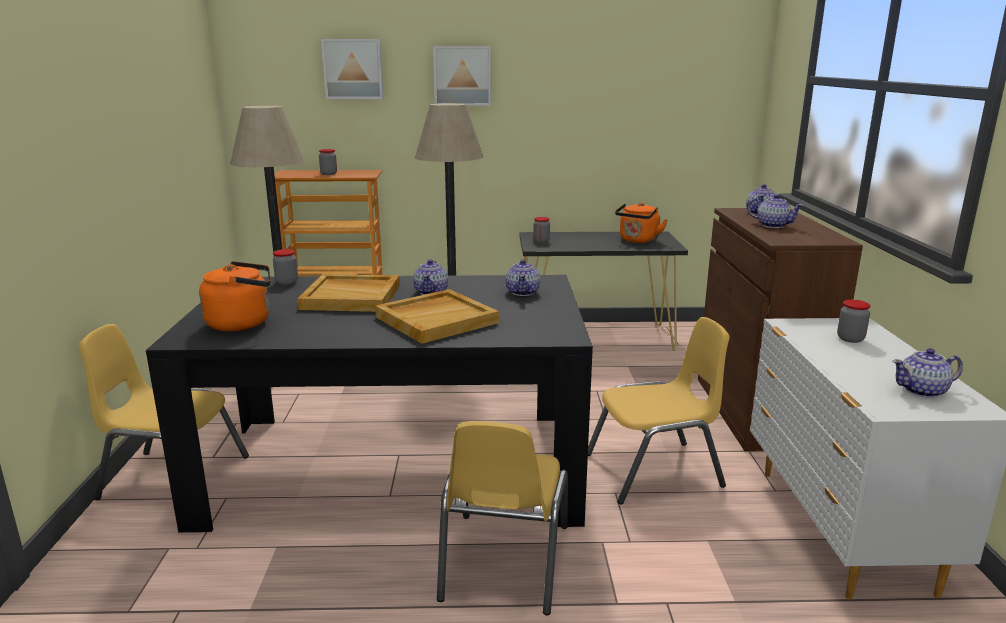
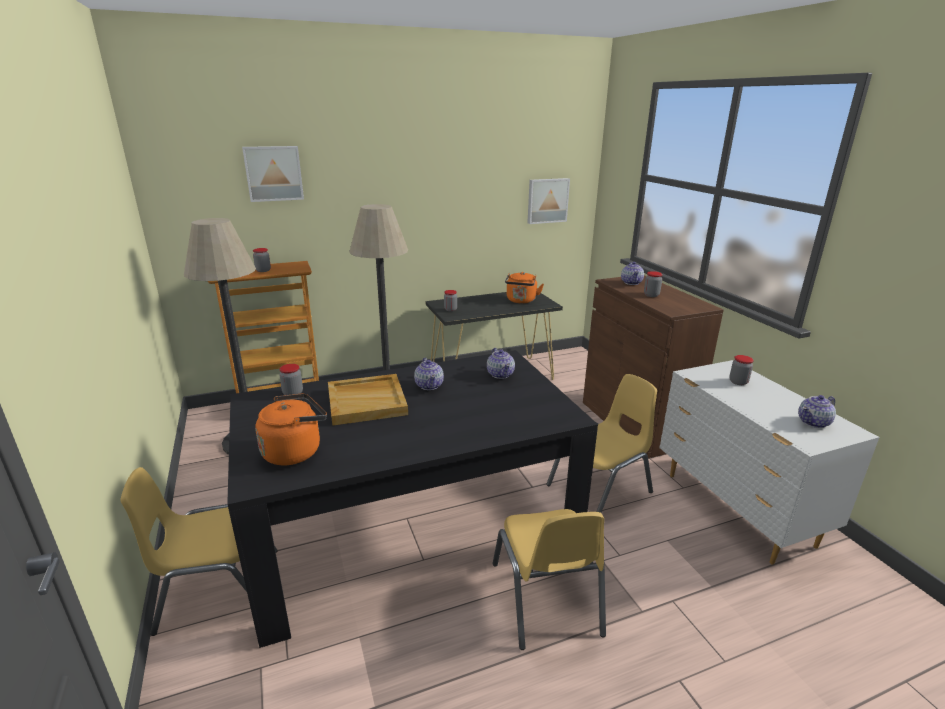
camera: 20 degrees left, 5 degrees up
(437, 319) = (460, 416): beige tray -> none
(462, 76) = (372, 176): picture -> picture (547, 200)
(772, 225) = (651, 295): teapot -> jar

